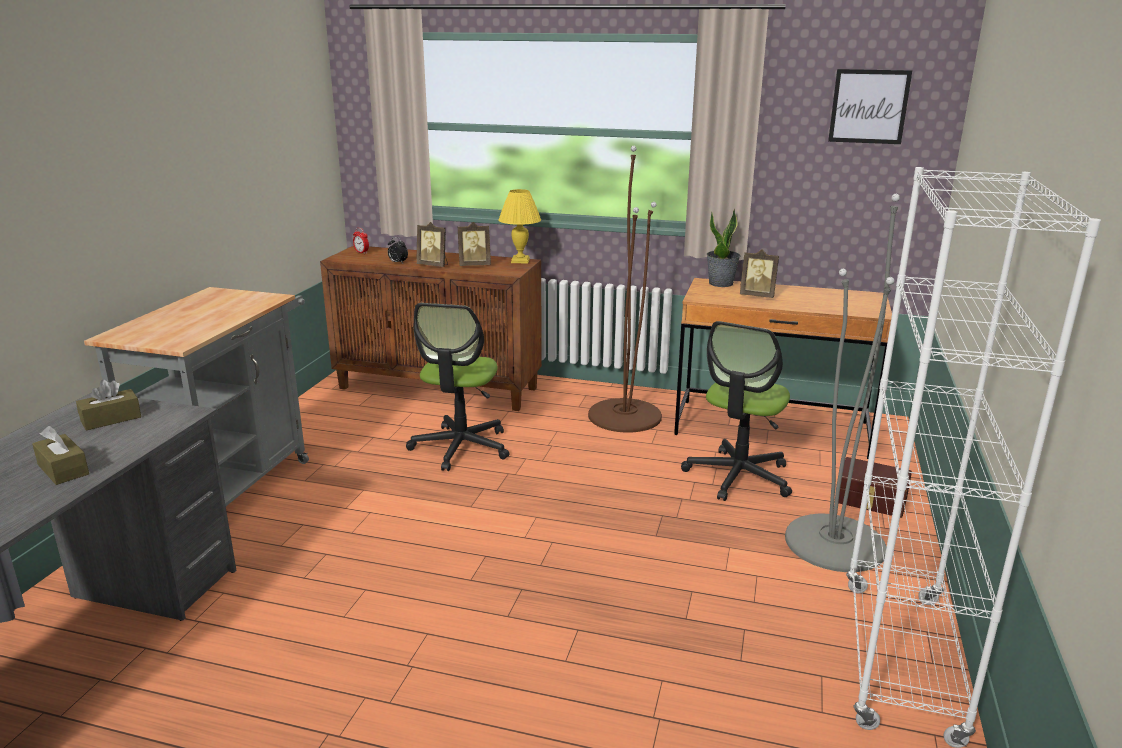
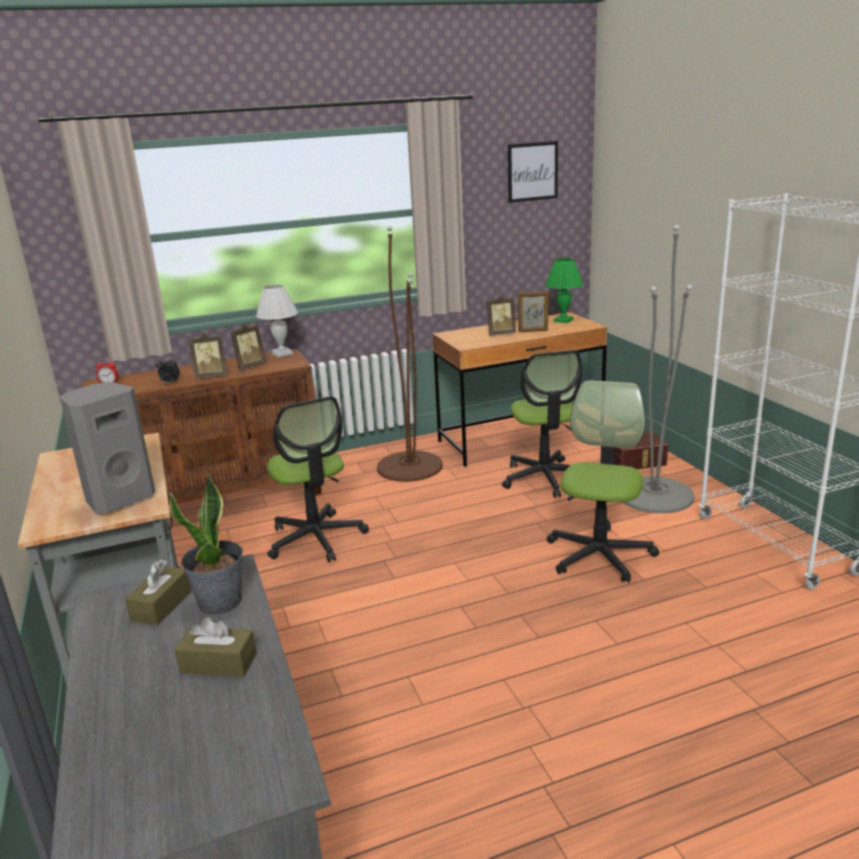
camera: 35 degrees left, 0 degrees up
(179, 332) = (119, 499): none -> grey speaker
(519, 261) = (281, 354): yellow table lamp -> white table lamp
(677, 573) = (599, 555): none -> office chair
(721, 283) = (460, 332): potted plant -> potted plant (221, 602)
(798, 301) = (533, 331): none -> picture frame
(857, 299) = (563, 320): none -> green table lamp

